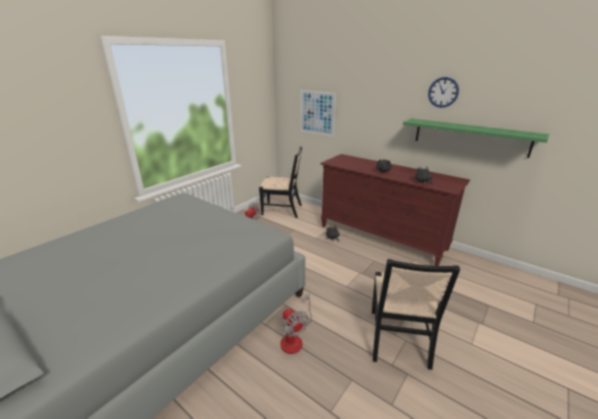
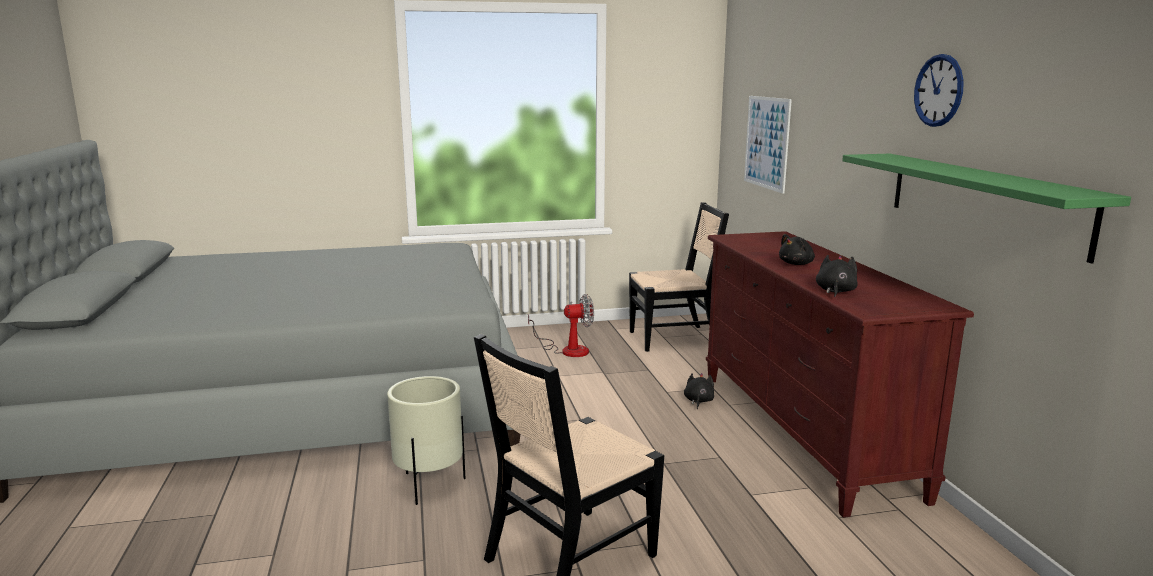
camera: 40 degrees right, 10 degrees down
(282, 210) = (674, 339): chair -> chair turned 60 degrees counterclockwise
(294, 338) = (430, 485): fan -> beige planter

